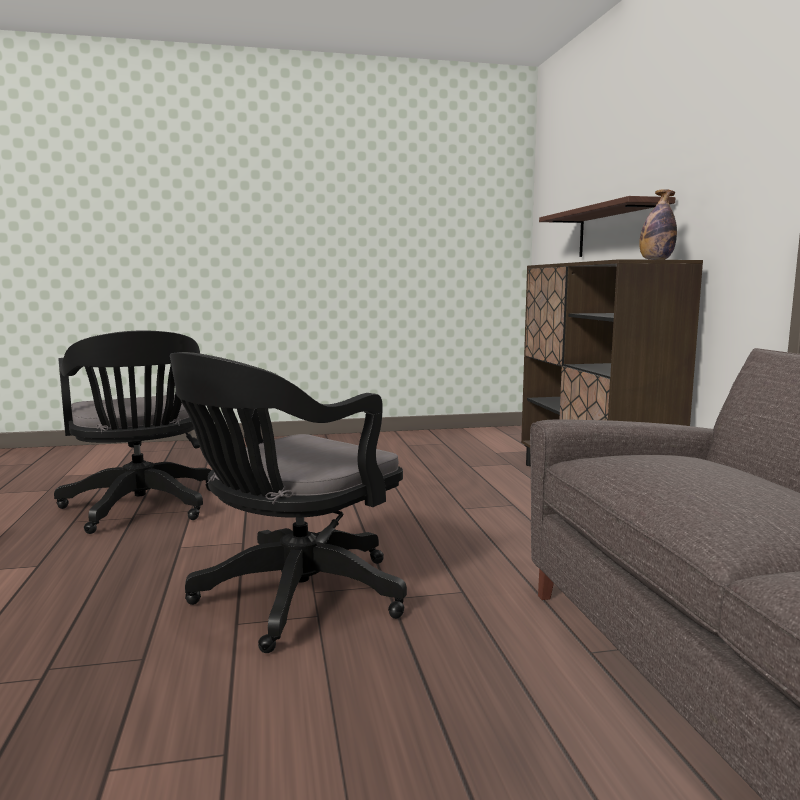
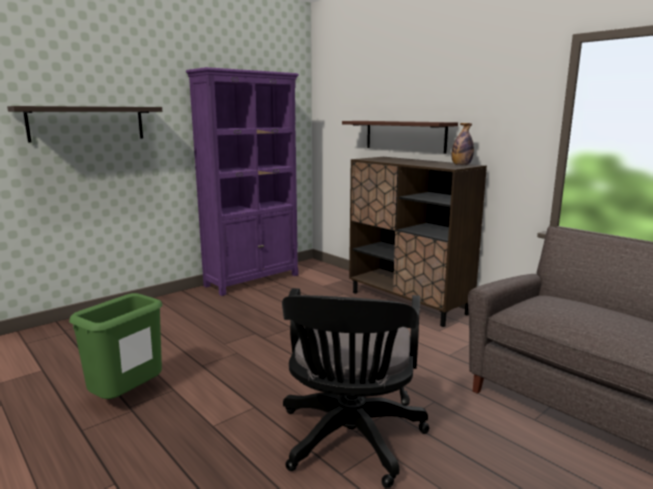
camera: 30 degrees left, 5 degrees up
(142, 509) = (128, 399): black office chair -> green trash can
(225, 223) = (87, 123): none -> shelf
(415, 436) = (253, 280): none -> purple bookcase

